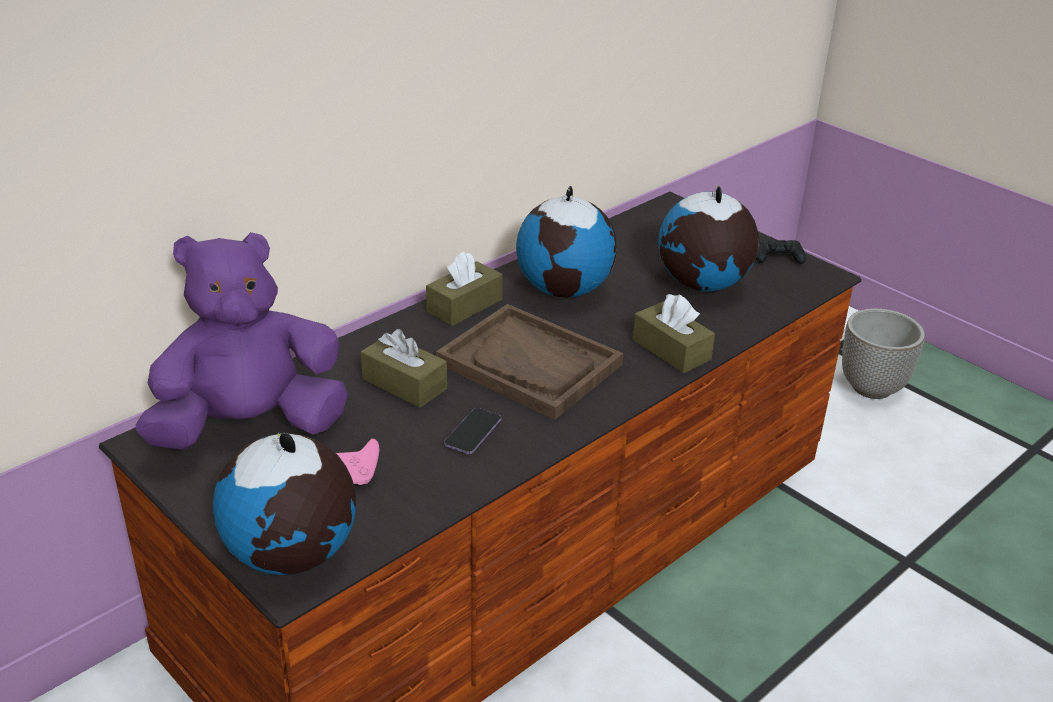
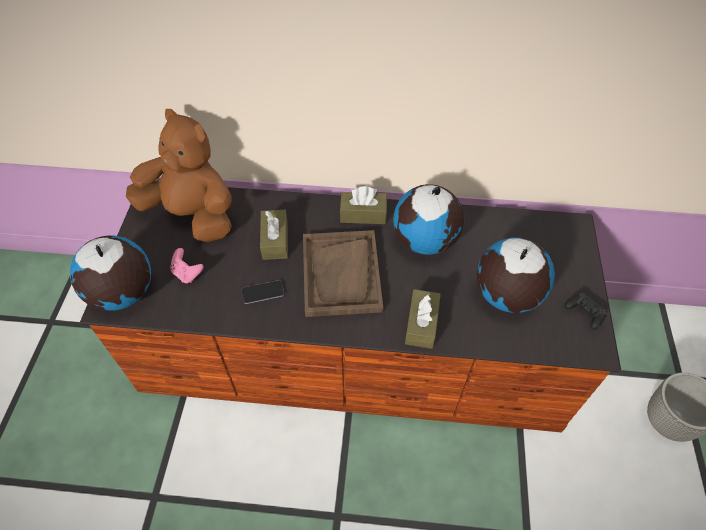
camera: 50 degrees right, 20 degrees up
(250, 427) = (192, 215): purple plush toy -> brown plush toy

